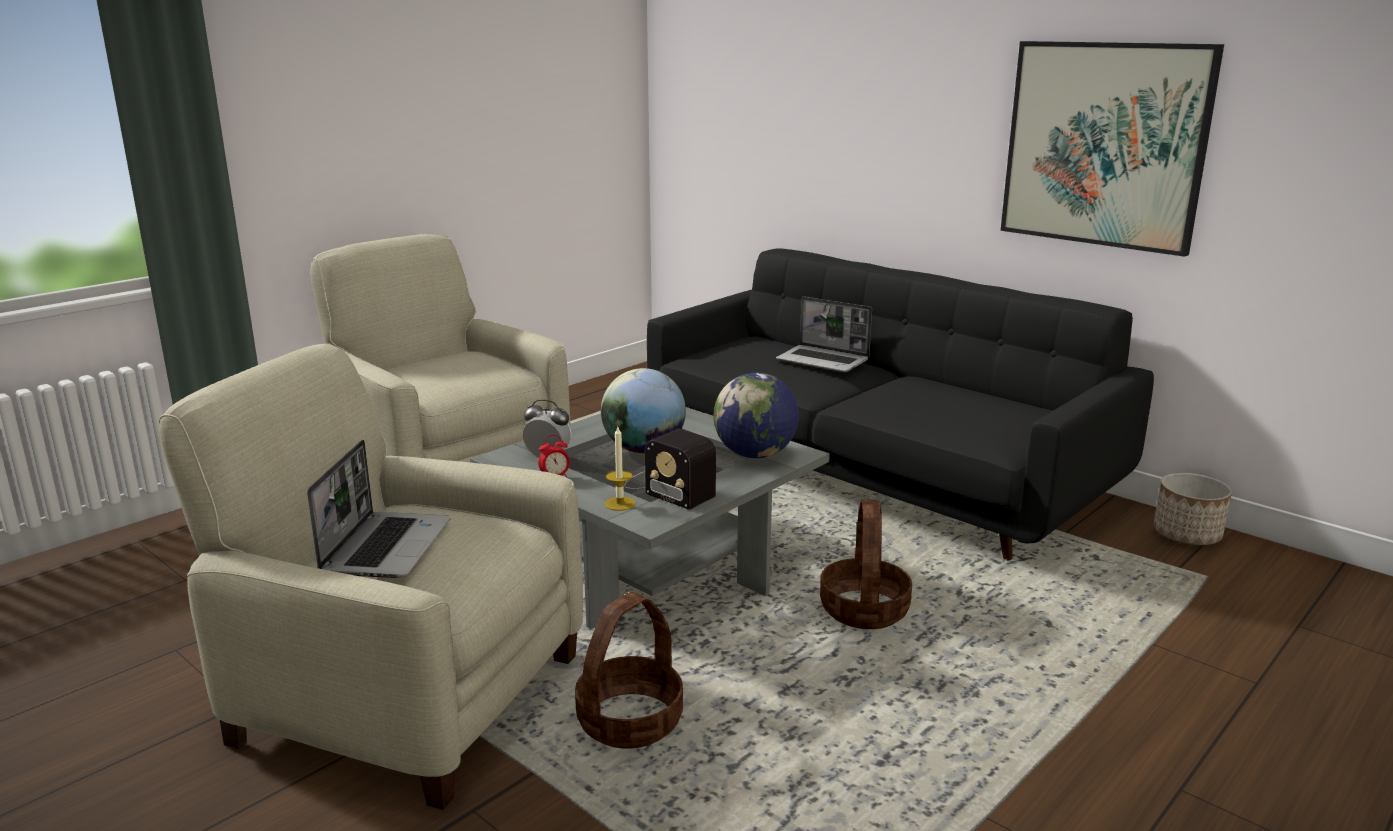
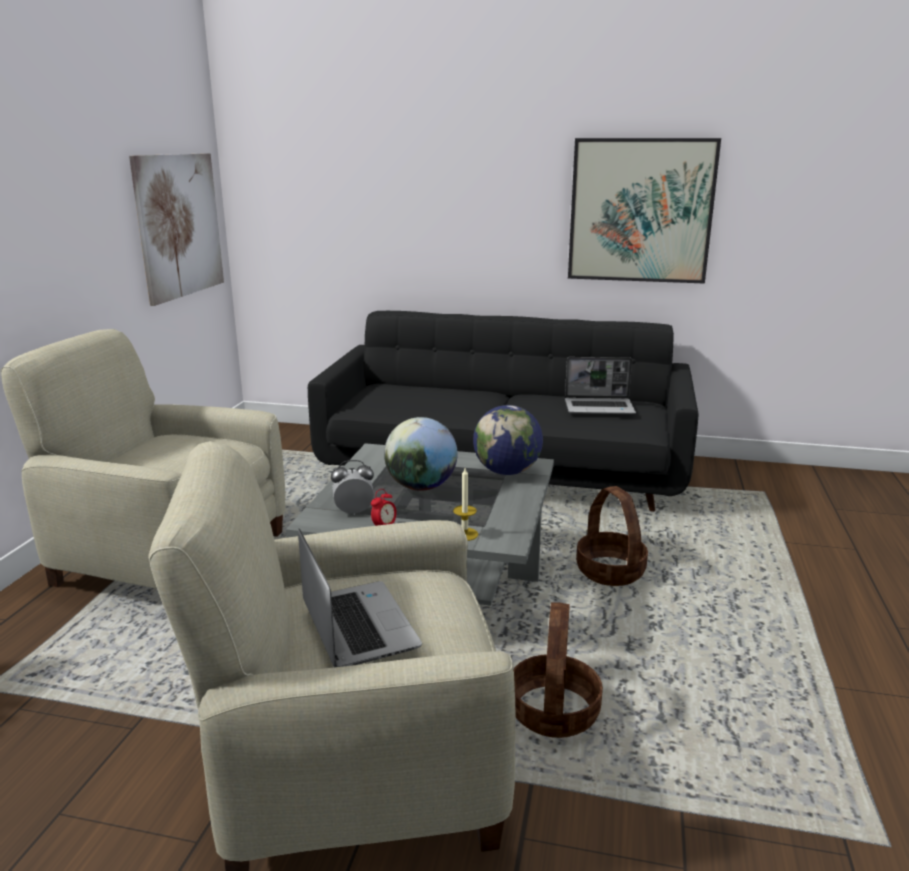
camera: 30 degrees left, 0 degrees up
(575, 132) = (179, 225): none -> picture
(667, 487) = (481, 512): radio -> none
(824, 361) = (457, 393): laptop -> laptop (600, 407)
(1187, 535) = (725, 468): planter -> none

